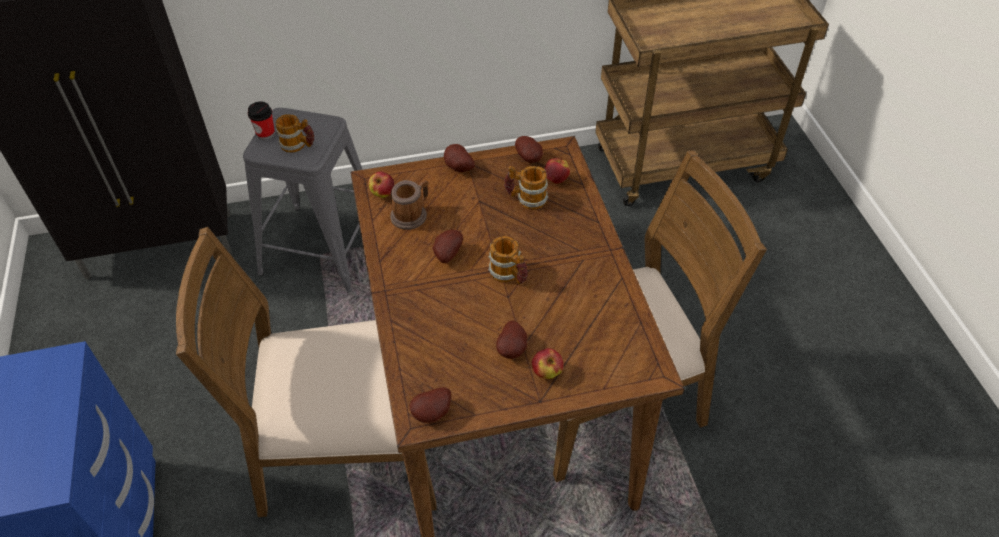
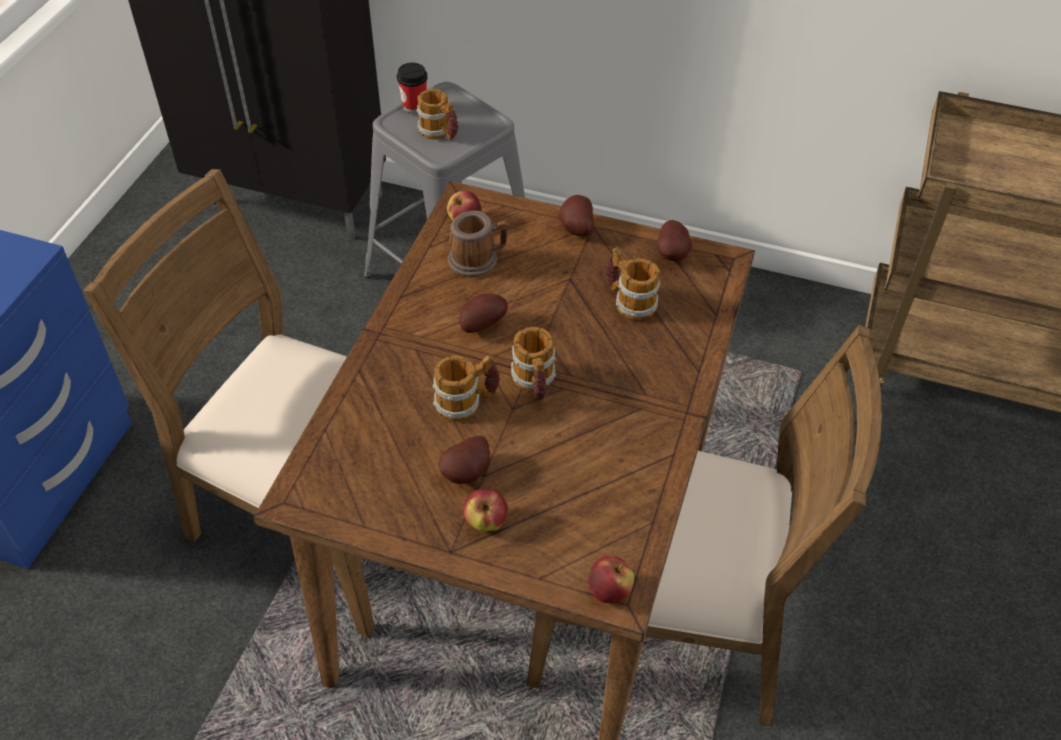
camera: 30 degrees right, 0 degrees up
(433, 414) = (320, 500): potato -> none
(477, 307) = (467, 402): none -> mug
(556, 179) = (686, 294): apple -> apple (609, 591)

